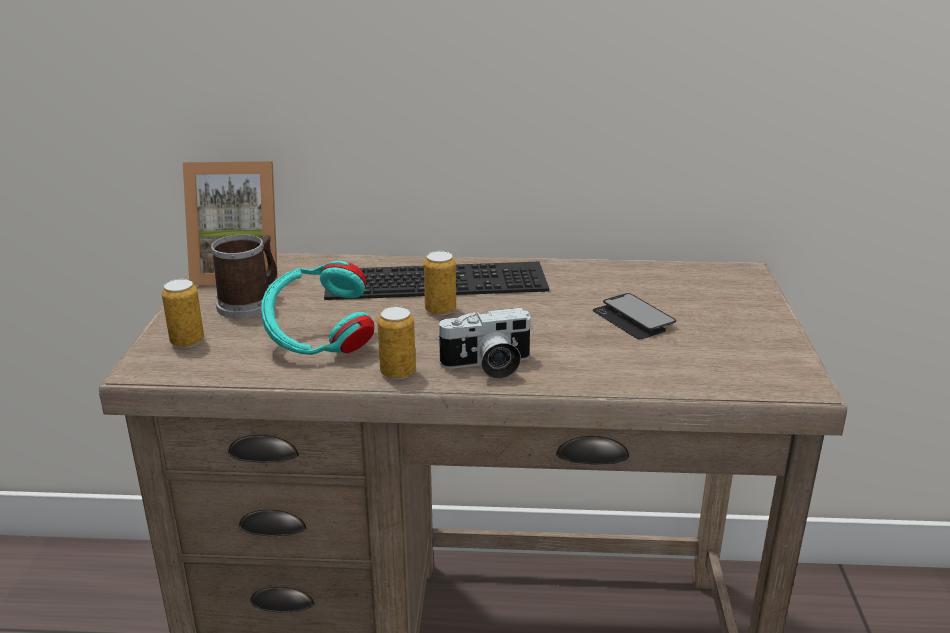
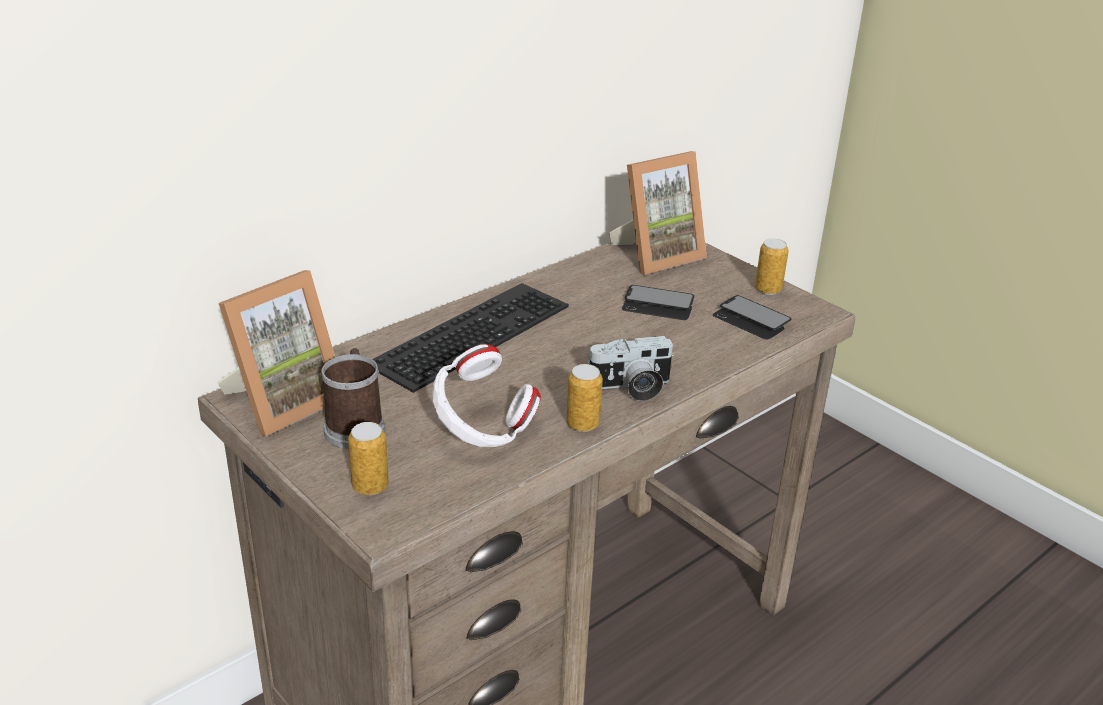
camera: 45 degrees left, 5 degrees up
(319, 343) = (483, 431): turquoise headphones -> white headphones
(440, 310) = (520, 358): can -> can (768, 289)
(487, 366) = (631, 388): camera -> camera turned 45 degrees clockwise
(706, 283) = (656, 255): none -> picture frame
(708, 364) = (751, 319): none -> phone

